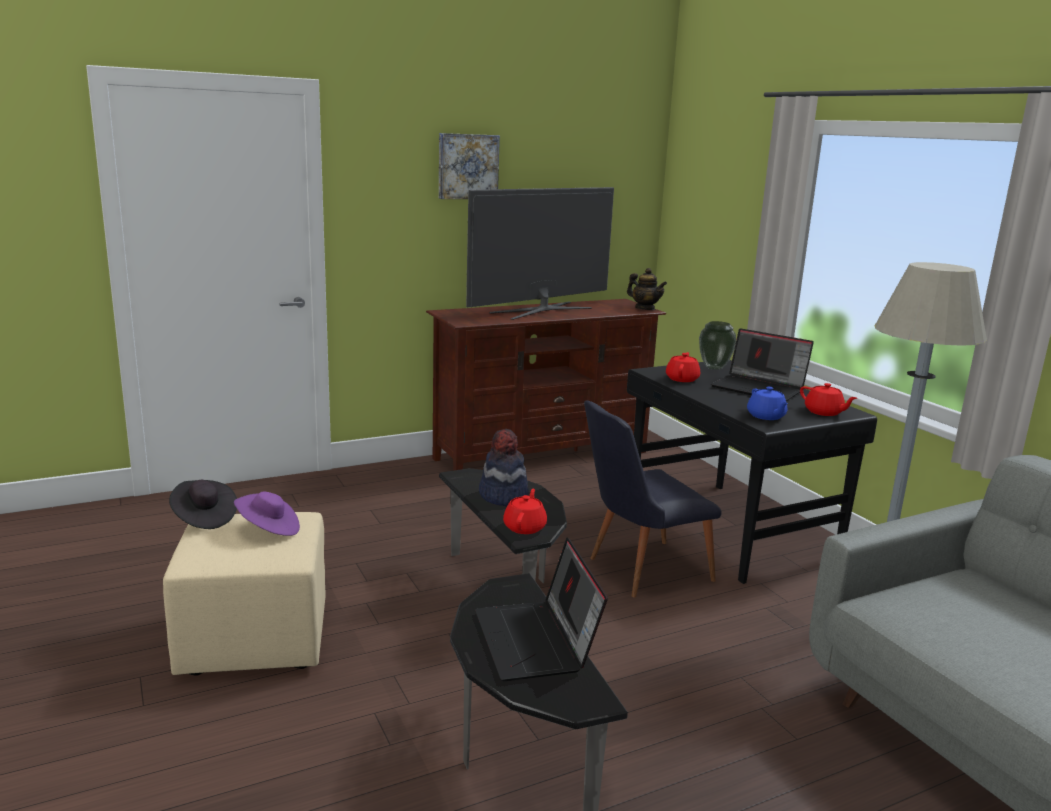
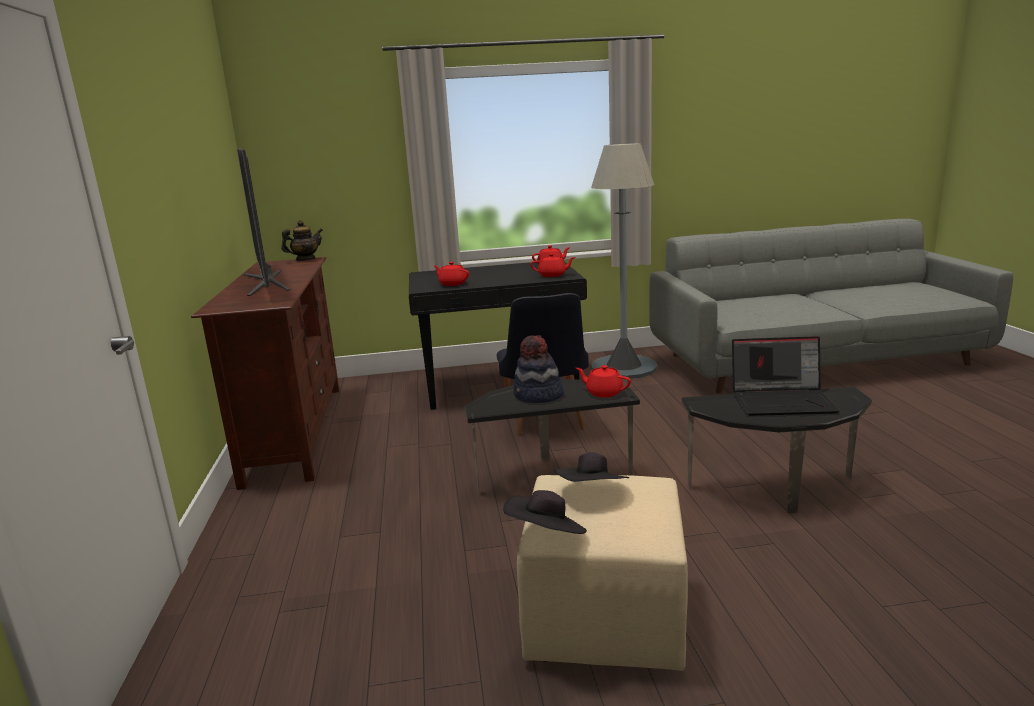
camera: 70 degrees left, 0 degrees up
(269, 529) = (592, 493): purple hat -> black hat
(467, 166) = (164, 130): picture -> none
(714, 368) = (431, 276): vase -> none
(760, 388) = (491, 271): laptop -> none
(766, 416) = (553, 275): blue teapot -> red teapot

